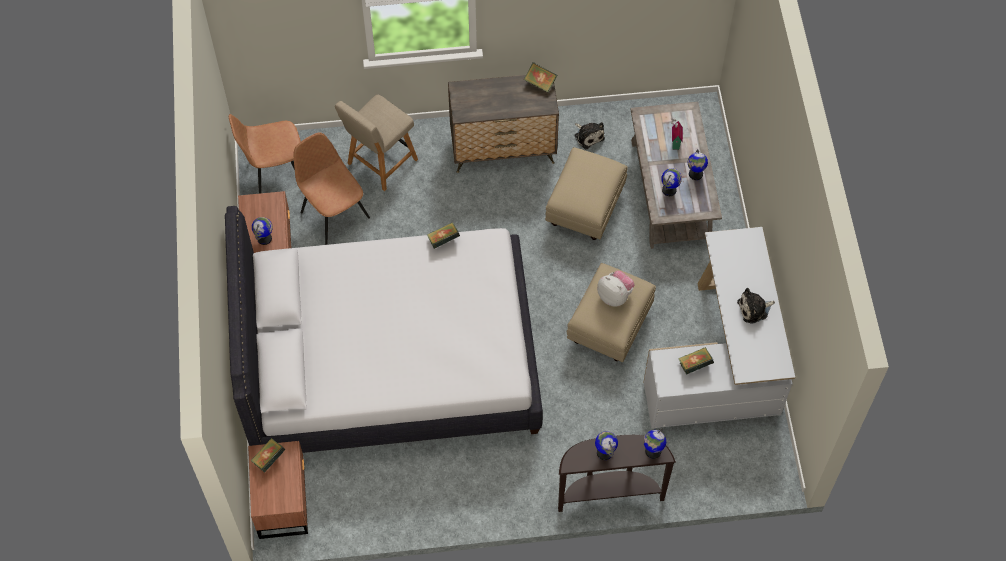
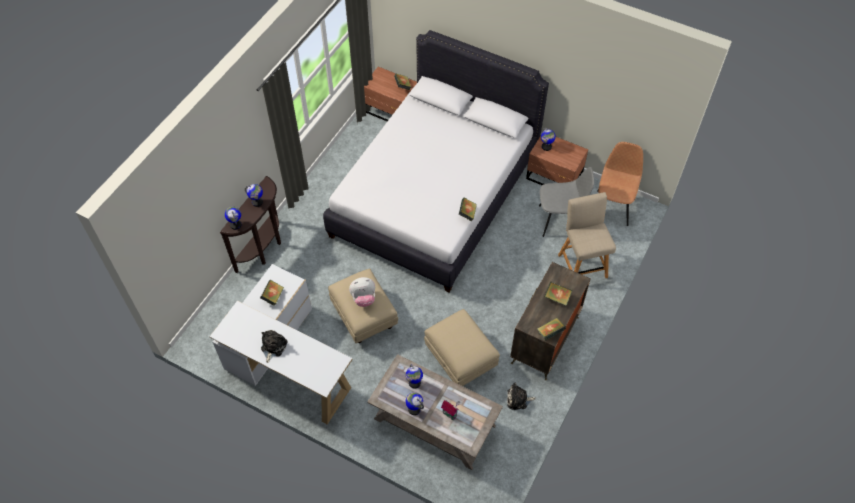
camera: 125 degrees right, 5 degrees down
(334, 213) = (559, 220): brown chair -> grey chair
(494, 97) = (557, 297): none -> book

